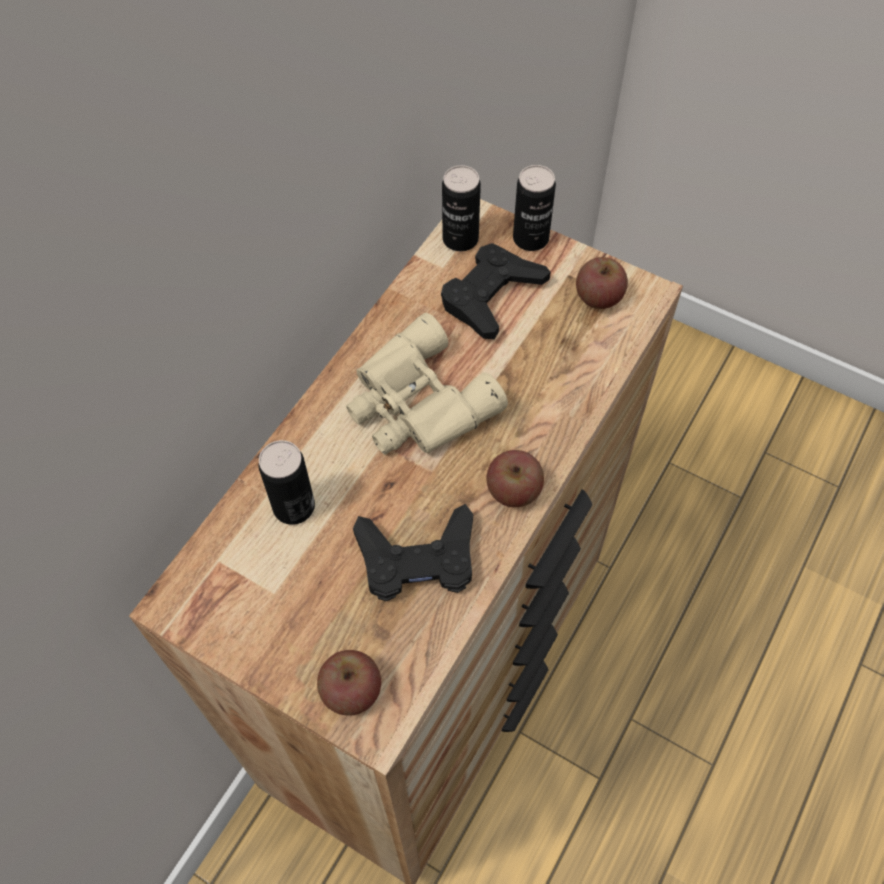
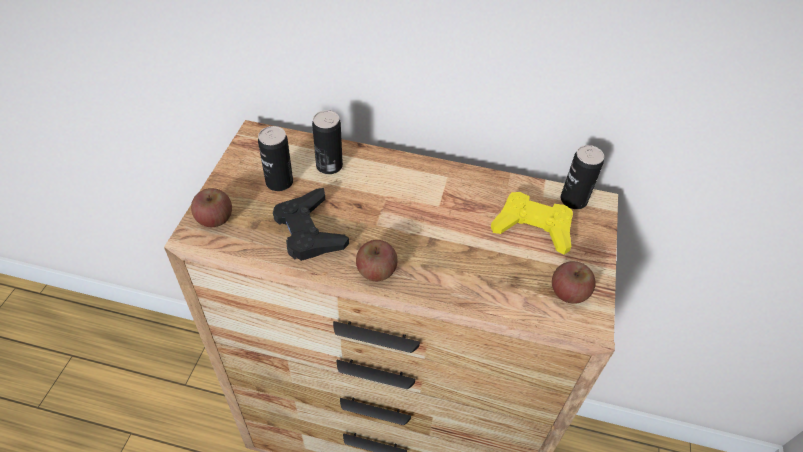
camera: 70 degrees right, 10 degrees down
(416, 404) = (424, 206): beige binoculars -> none
(491, 296) = (533, 227): black game controller -> yellow game controller
(530, 238) = (599, 240): can -> can (279, 182)

